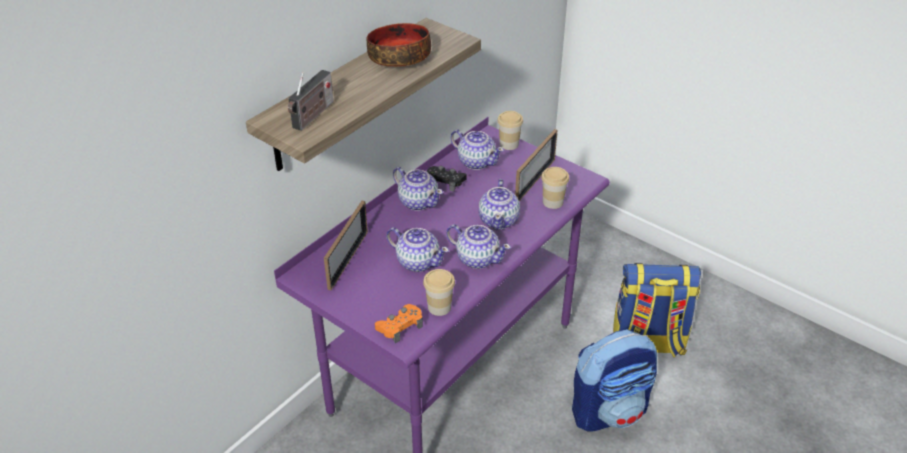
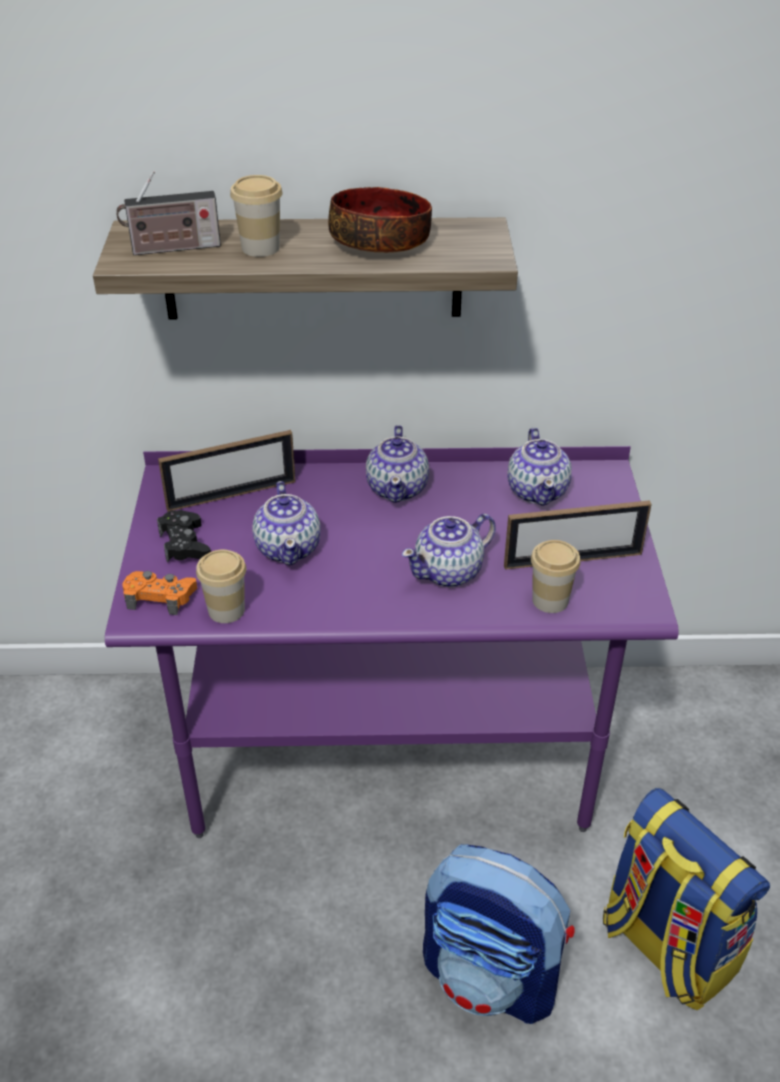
camera: 50 degrees right, 0 degrees up
(445, 181) = (465, 488): black game controller -> black game controller (184, 544)
(477, 258) = (351, 593): teapot -> none
(509, 144) = (614, 498): cup -> cup (260, 248)

